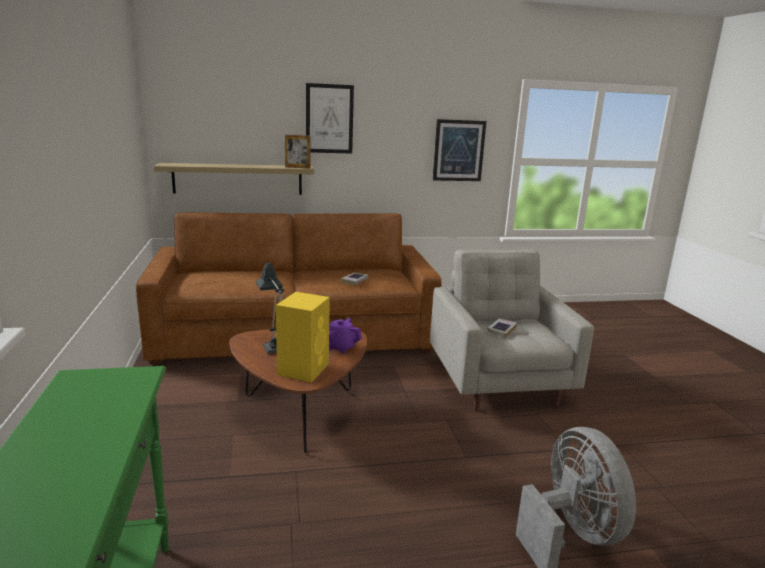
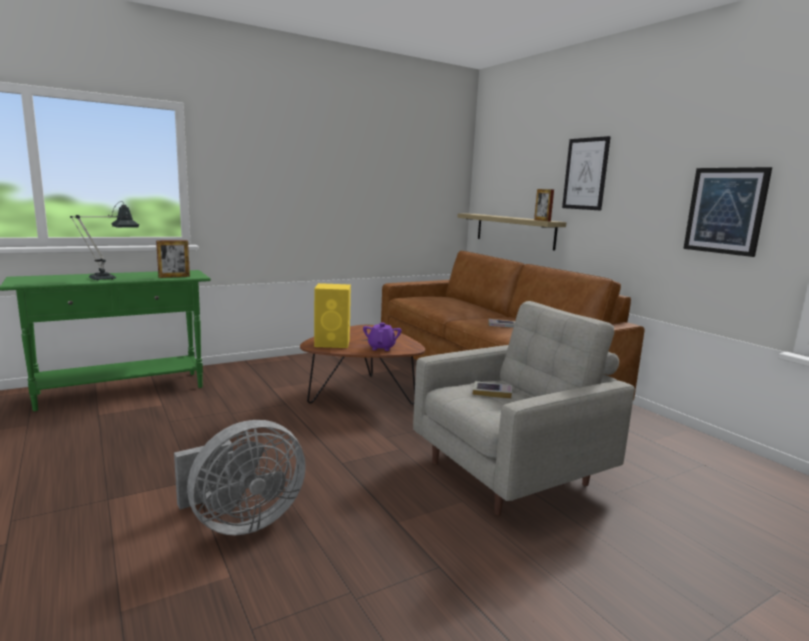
camera: 70 degrees right, 5 degrees down
(129, 394) = (174, 277): none -> picture frame
(274, 346) = (363, 333): table lamp -> table lamp (109, 278)

